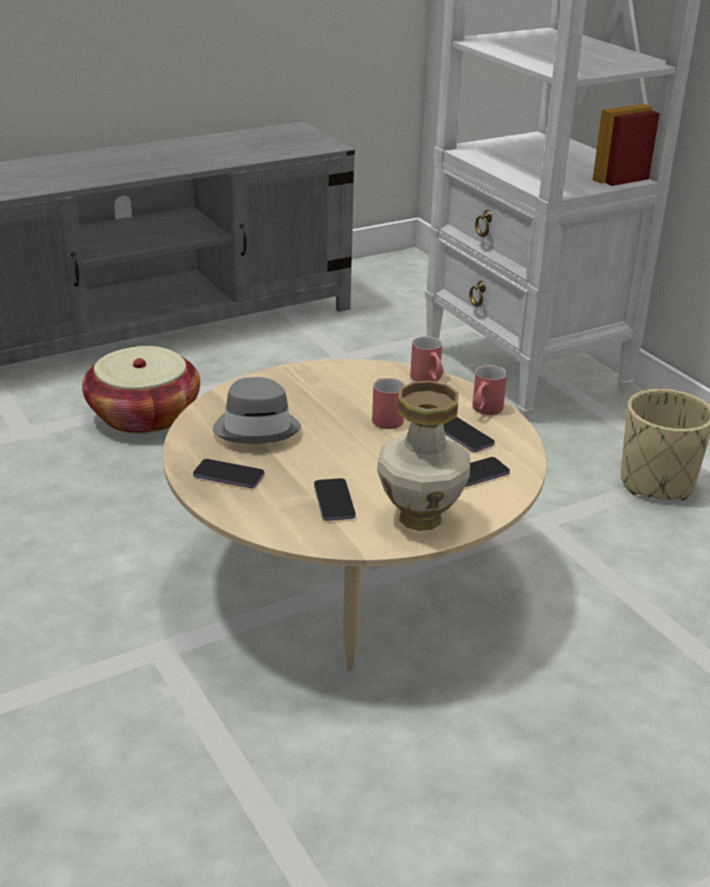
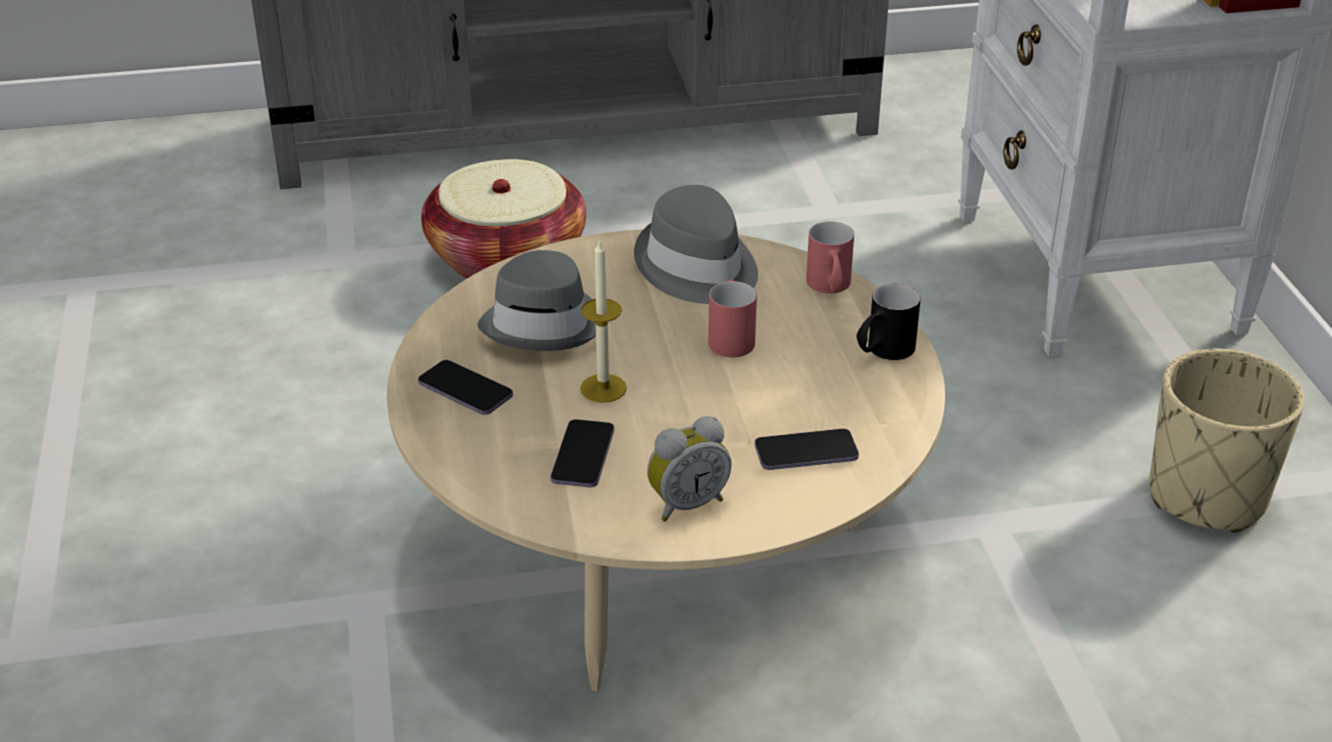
camera: 20 degrees right, 5 degrees up
(321, 459) = (603, 388): none -> candle
(336, 381) = (697, 268): none -> grey hat
(419, 517) = (686, 503): vase -> alarm clock
(464, 436) = (827, 387): phone -> none
(484, 411) = (883, 352): red mug -> black mug

